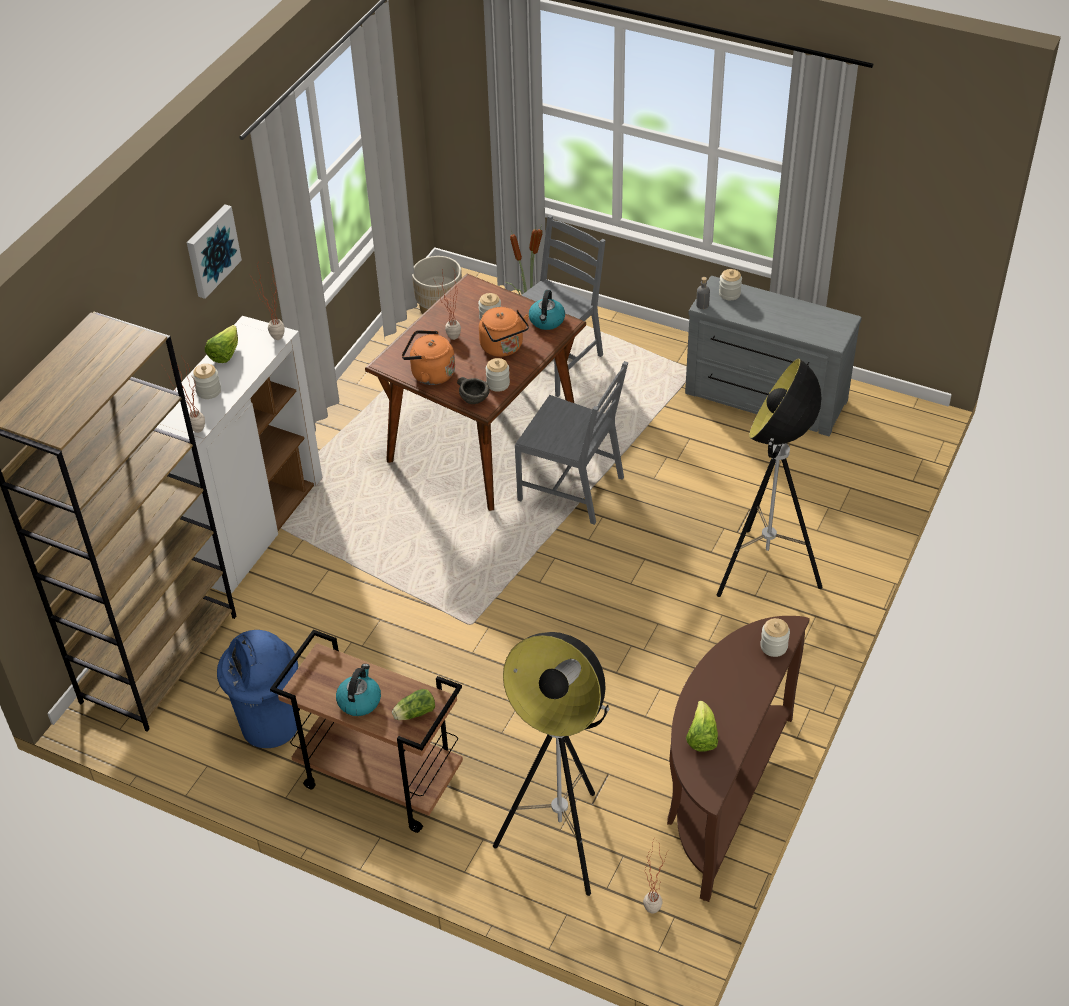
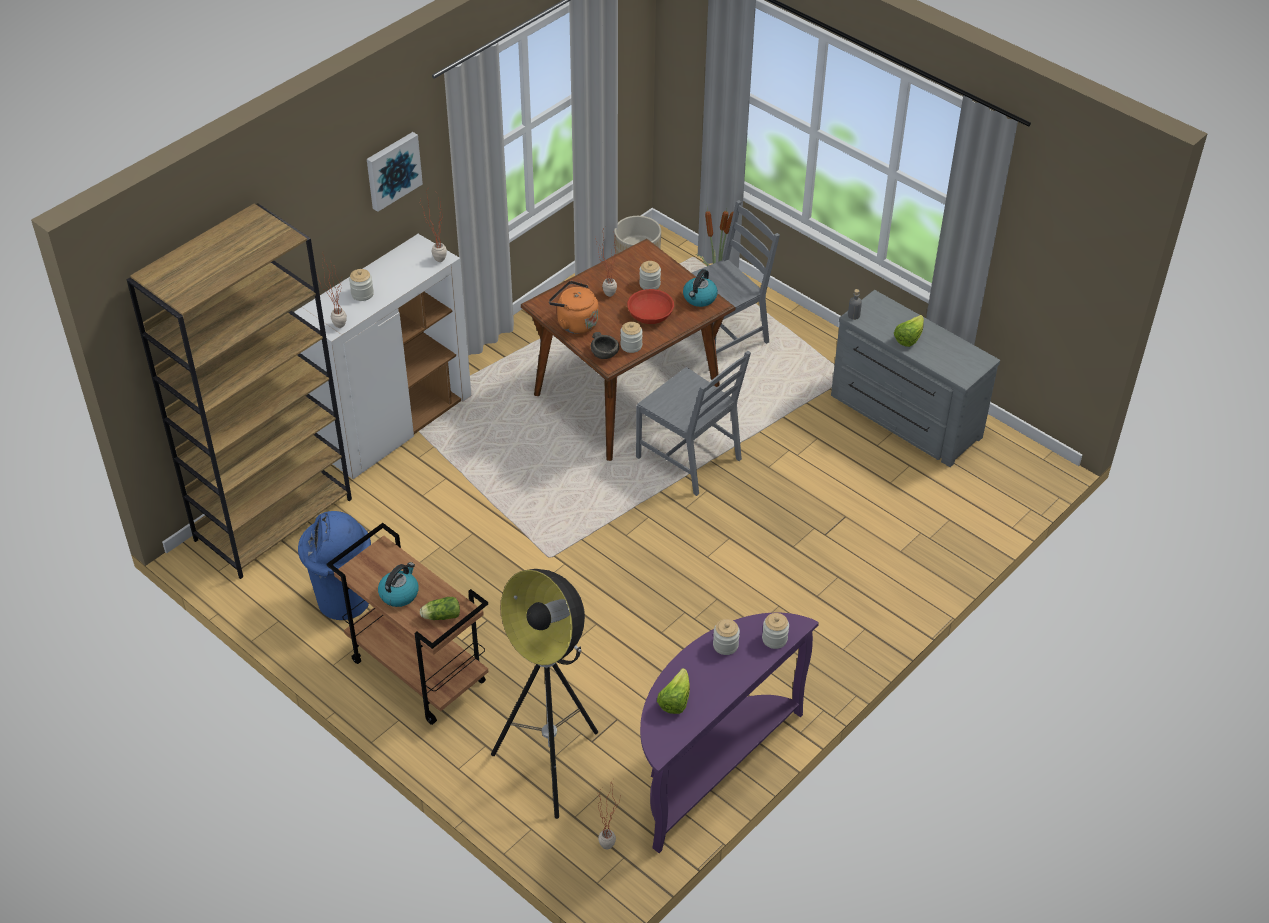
camera: 15 degrees right, 0 degrees up
(225, 354) = (389, 264): lettuce -> lettuce (908, 338)
(503, 348) = (650, 314): orange kettle -> red bowl
(721, 795) = (709, 765): brown console table -> purple console table
(729, 294) = (884, 310): jar -> jar (725, 645)
(765, 572) = (835, 578): floor lamp -> none

